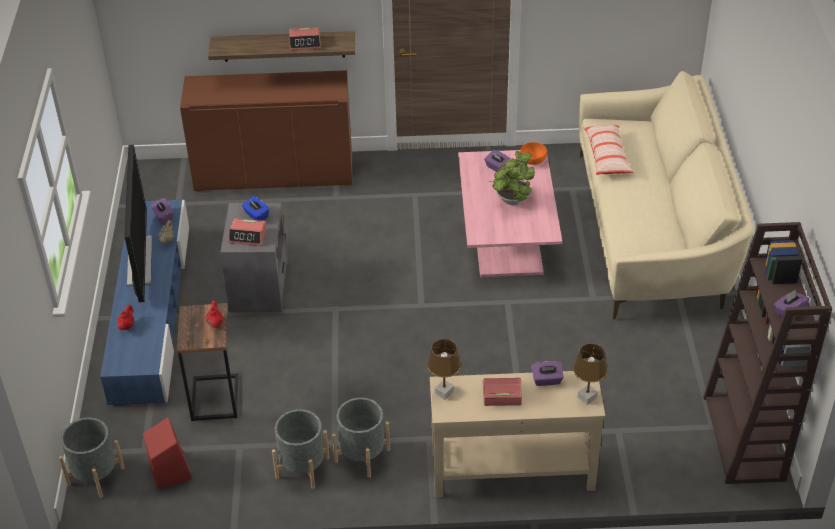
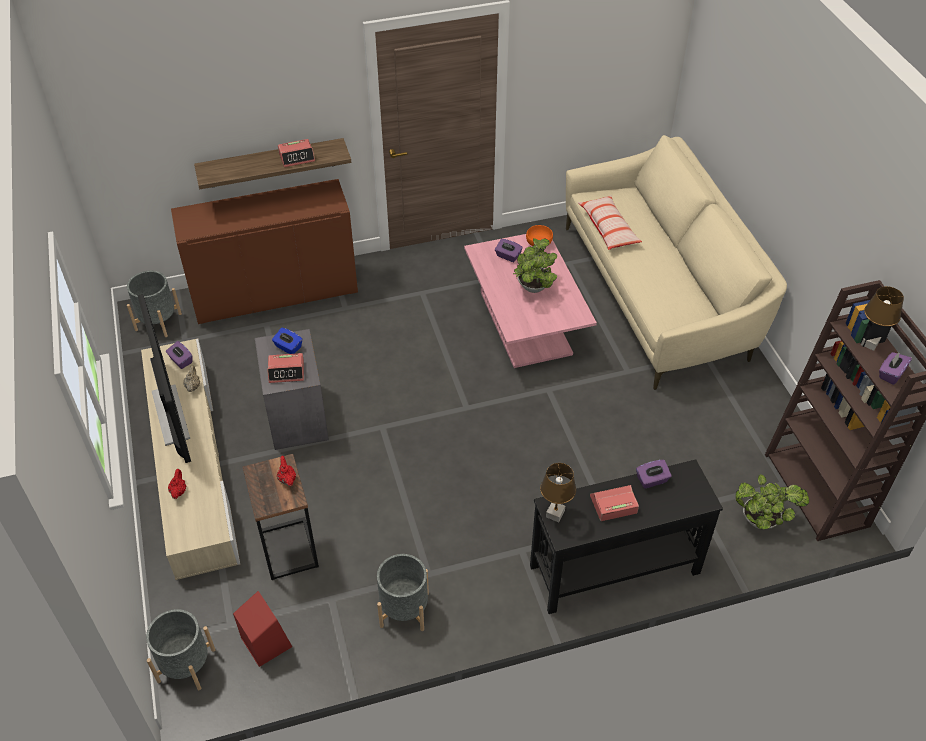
camera: 15 degrees left, 5 degrees up
(151, 311) = (192, 464): blue tv stand -> beige tv stand
(362, 455) = (461, 583): grey planter -> grey planter (158, 322)
(511, 471) = (613, 569): beige console table -> black console table
(587, 397) = (698, 491): brown table lamp -> brown table lamp (870, 343)
(676, 455) = (762, 520): none -> potted plant

